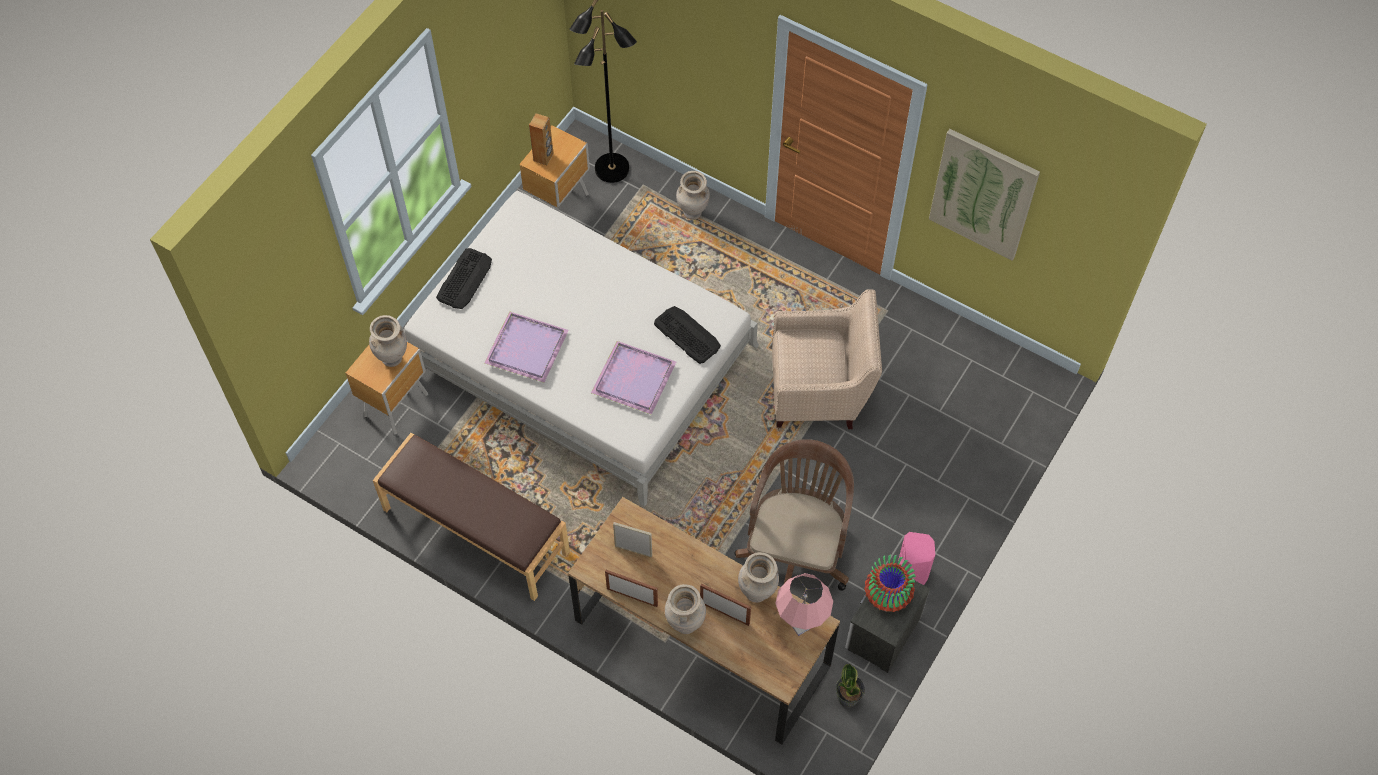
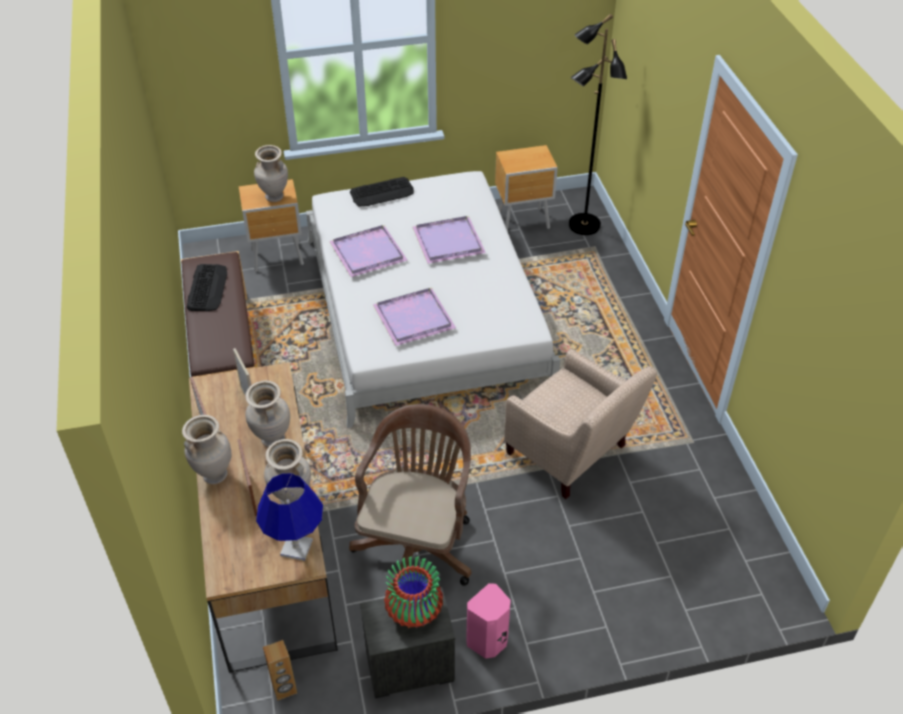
camera: 45 degrees right, 15 degrees down
(543, 157) = (517, 157): brown speaker -> brown speaker (284, 689)
(576, 284) = (449, 240): none -> purple tray
(687, 335) = (487, 319): keyboard -> keyboard (207, 288)
(692, 213) = (610, 283): beige vase -> beige vase (272, 440)
(796, 550) = (417, 545): brown office chair -> brown office chair turned 45 degrees counterclockwise
(801, 621) = (296, 548): pink table lamp -> blue table lamp
(848, 697) = (321, 687): potted plant -> none
(983, 194) = (805, 322): picture -> none

